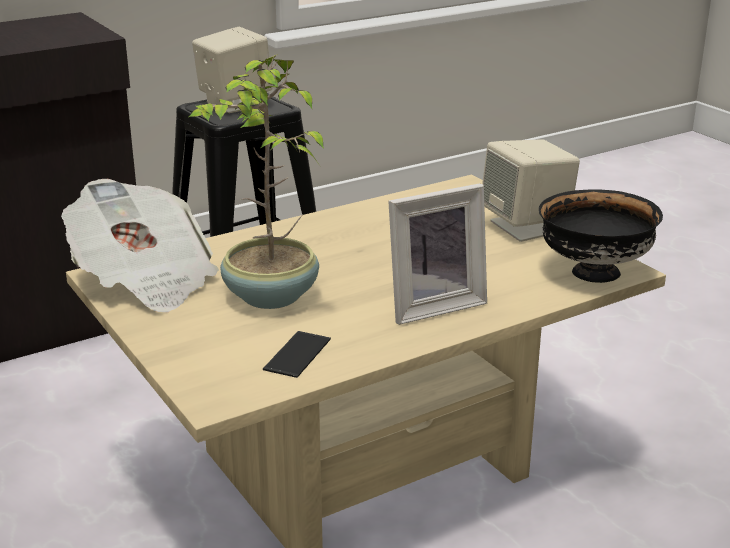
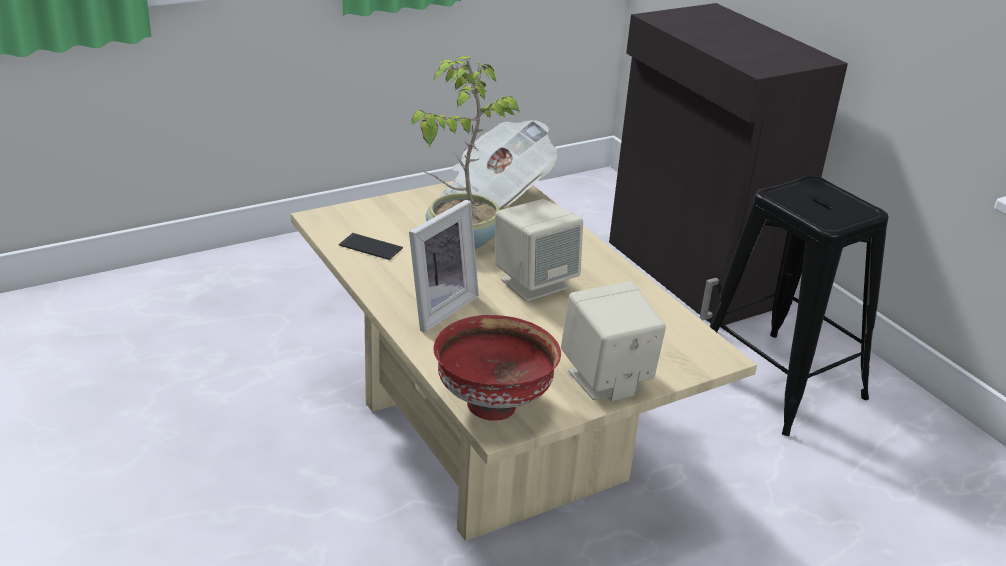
camera: 90 degrees right, 5 degrees up
(234, 104) = (829, 200): beige speaker -> beige speaker (534, 283)
(432, 305) = (437, 307): picture frame -> picture frame turned 120 degrees counterclockwise
(593, 273) = (492, 404): black bowl -> red bowl

